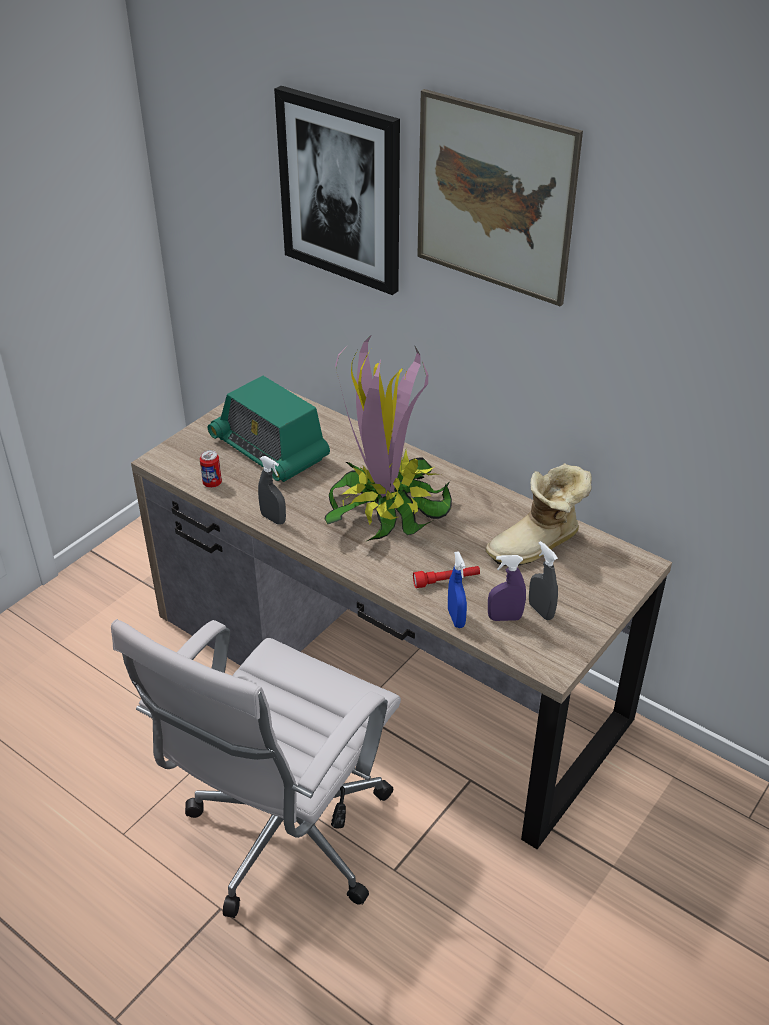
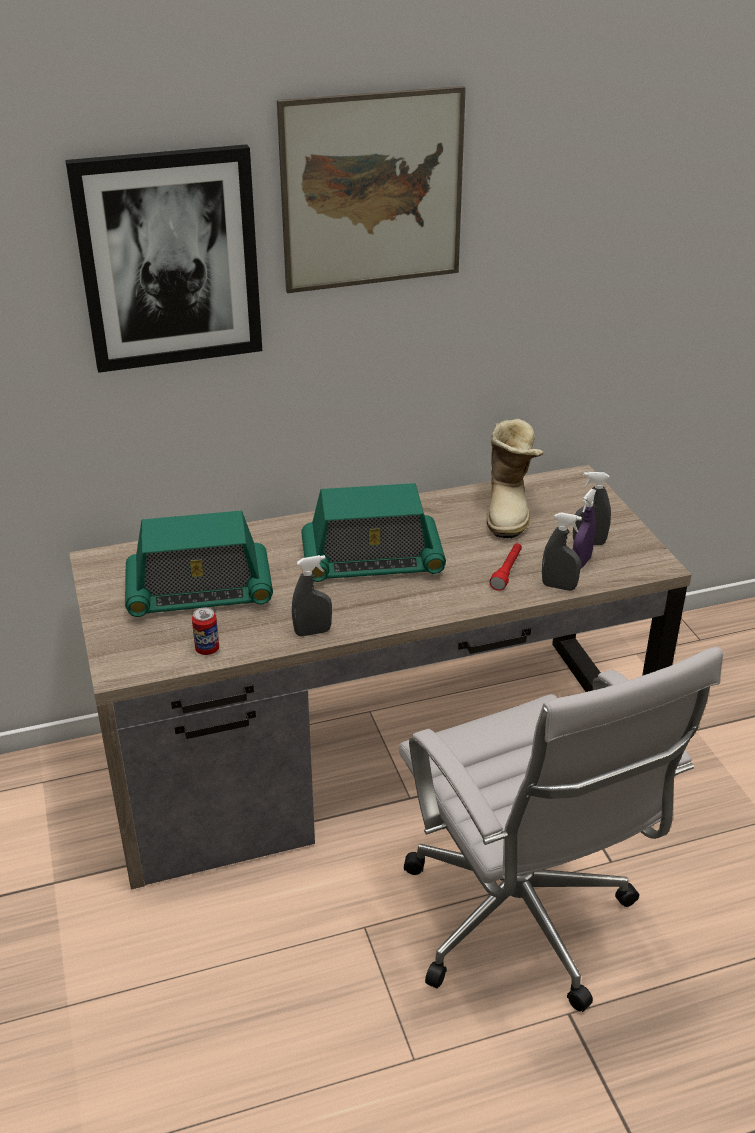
camera: 55 degrees left, 5 degrees down
(386, 506) = (372, 561): potted plant -> radio
(456, 618) = (559, 586): blue spray bottle -> grey spray bottle

